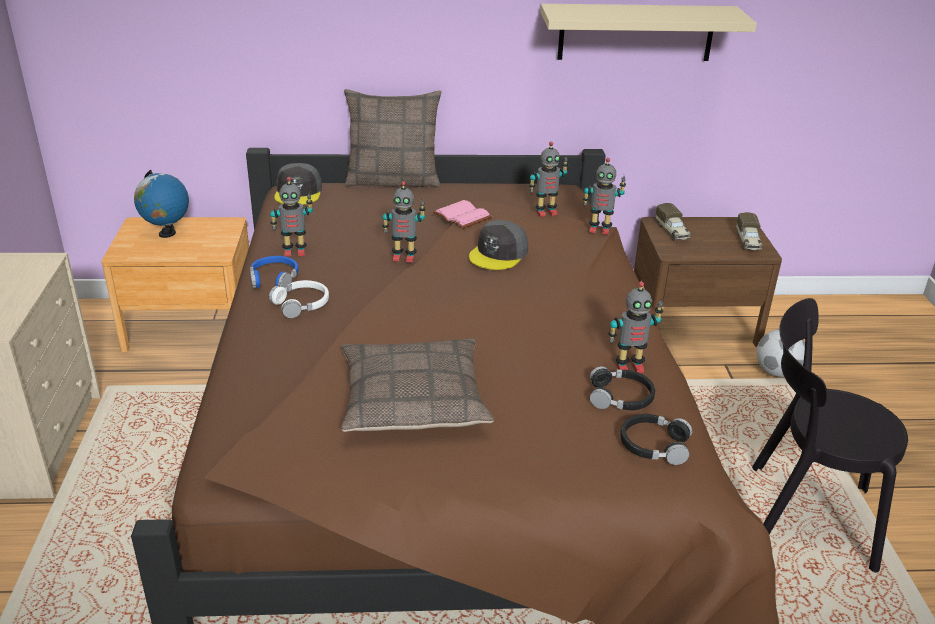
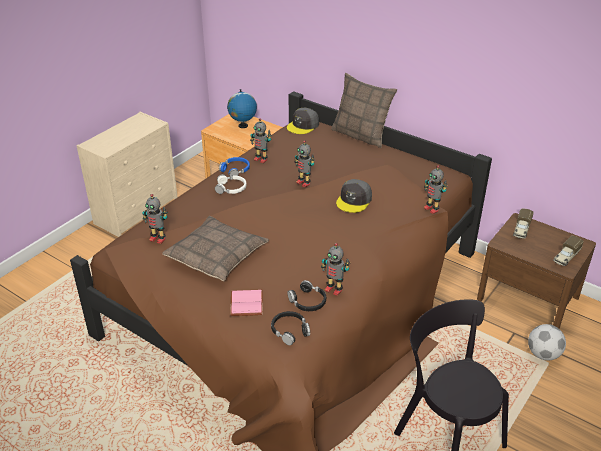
camera: 40 degrees right, 5 degrees up
(460, 216) = (362, 170): pink book -> pink book (245, 303)
(499, 254) = (354, 200): grey cap -> grey cap turned 45 degrees counterclockwise
(545, 212) = (414, 186): toy robot -> toy robot (158, 239)
(636, 32) = (522, 86): beige shelf -> none

